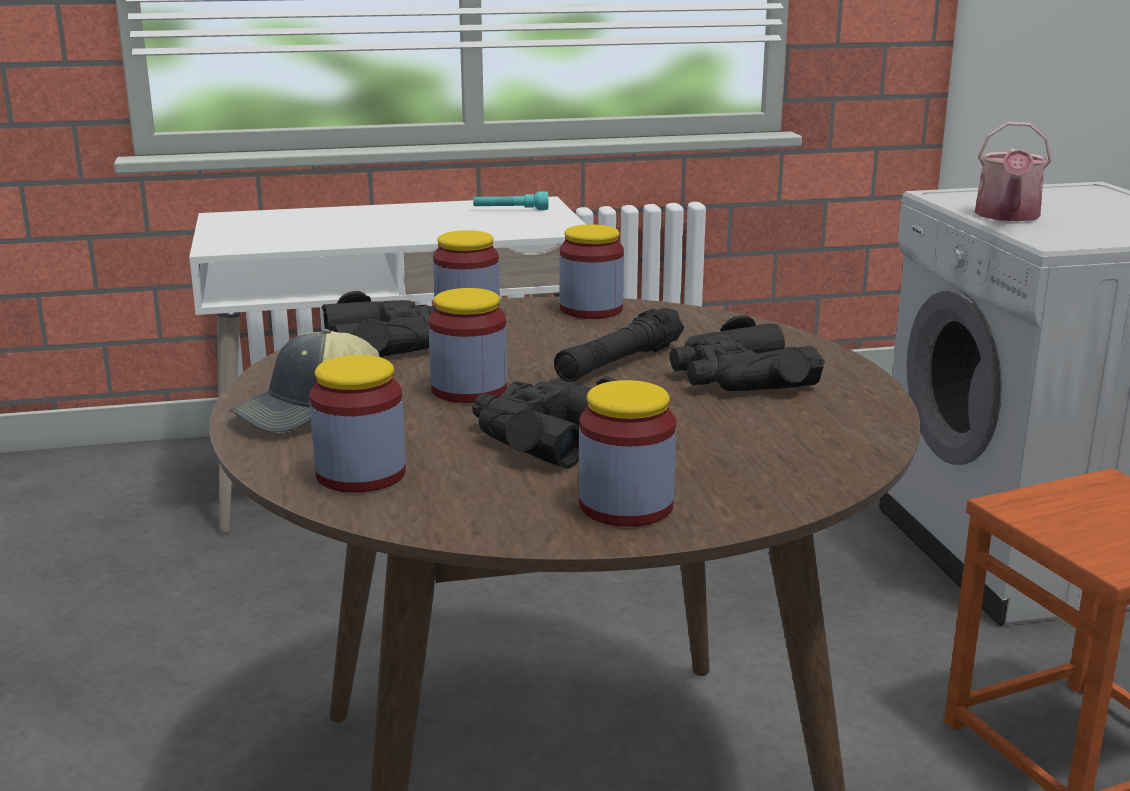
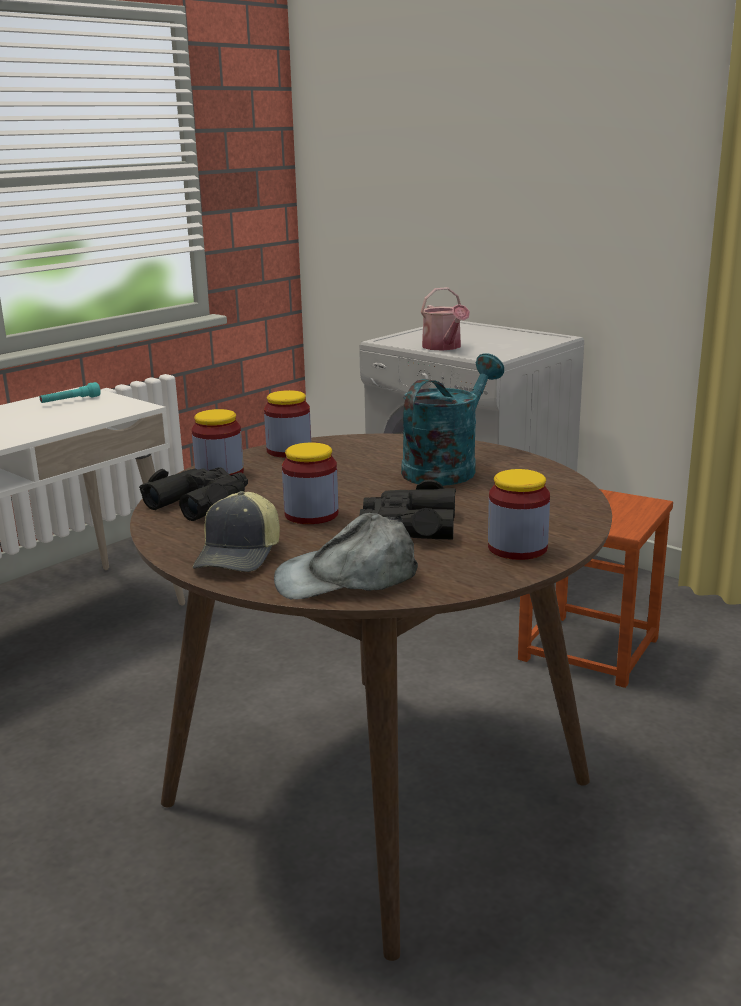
camera: 35 degrees left, 0 degrees up
(361, 474) = (347, 578): jar -> grey cap
(619, 363) = (367, 477): black flashlight -> none
(740, 378) = (446, 468): black binoculars -> turquoise watering can

